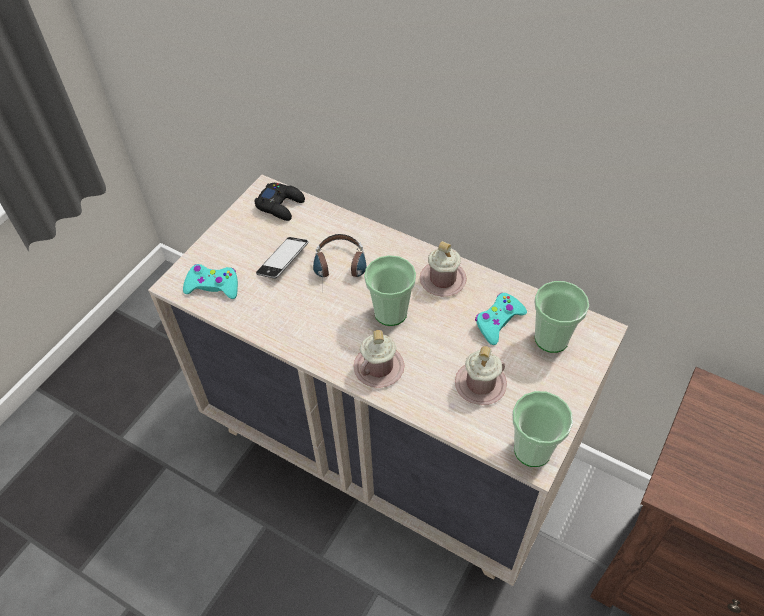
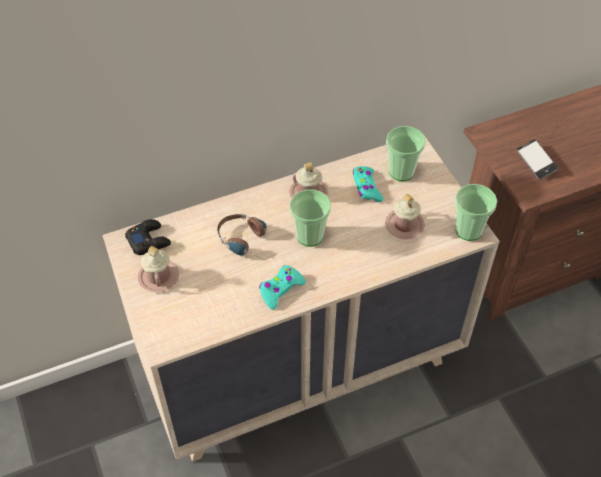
camera: 55 degrees left, 0 degrees up
(213, 286) = (188, 323): turquoise game controller -> turquoise game controller (280, 289)
(283, 261) = (205, 268): phone -> phone (536, 162)
(379, 367) = (348, 267): pink mug -> pink mug (158, 277)

